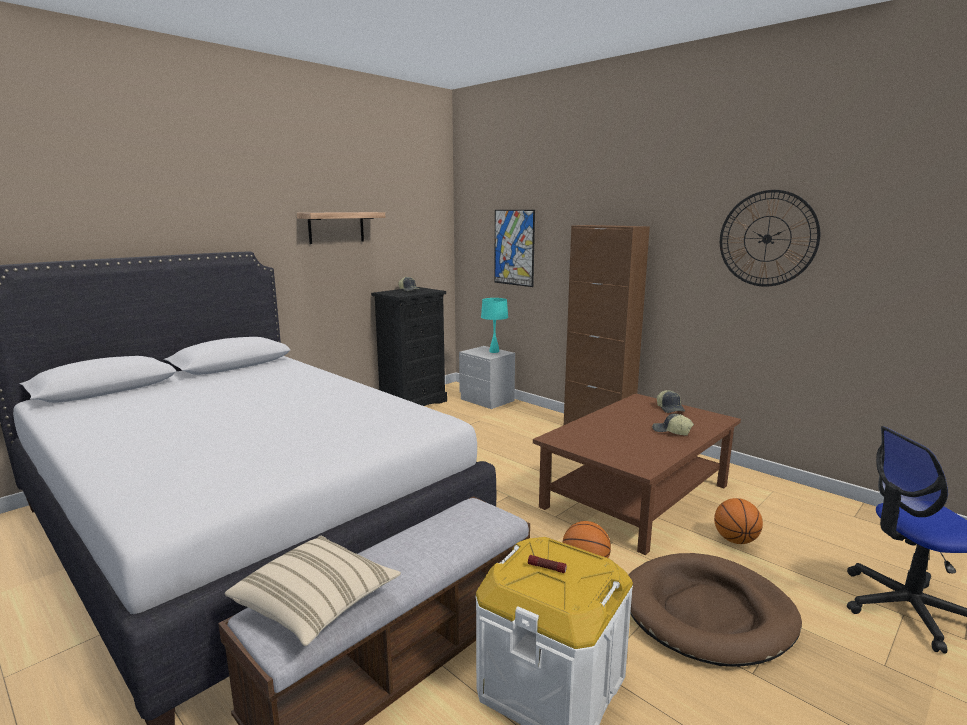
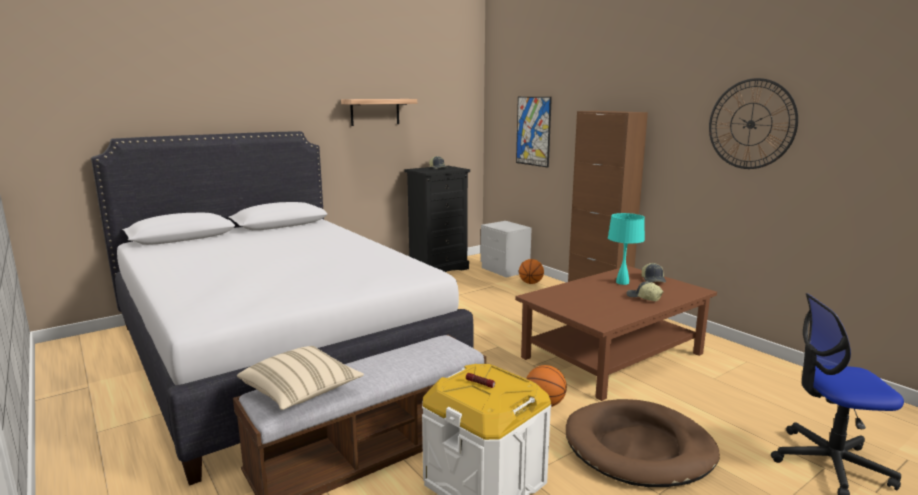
camera: 10 degrees right, 0 degrees up
(494, 351) = (512, 225): turquoise table lamp -> turquoise table lamp (622, 282)
(735, 540) = (690, 397): basketball -> basketball (530, 283)

